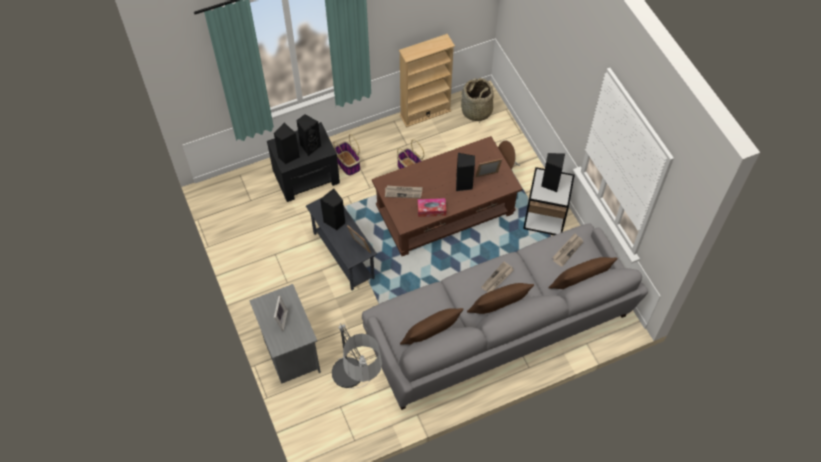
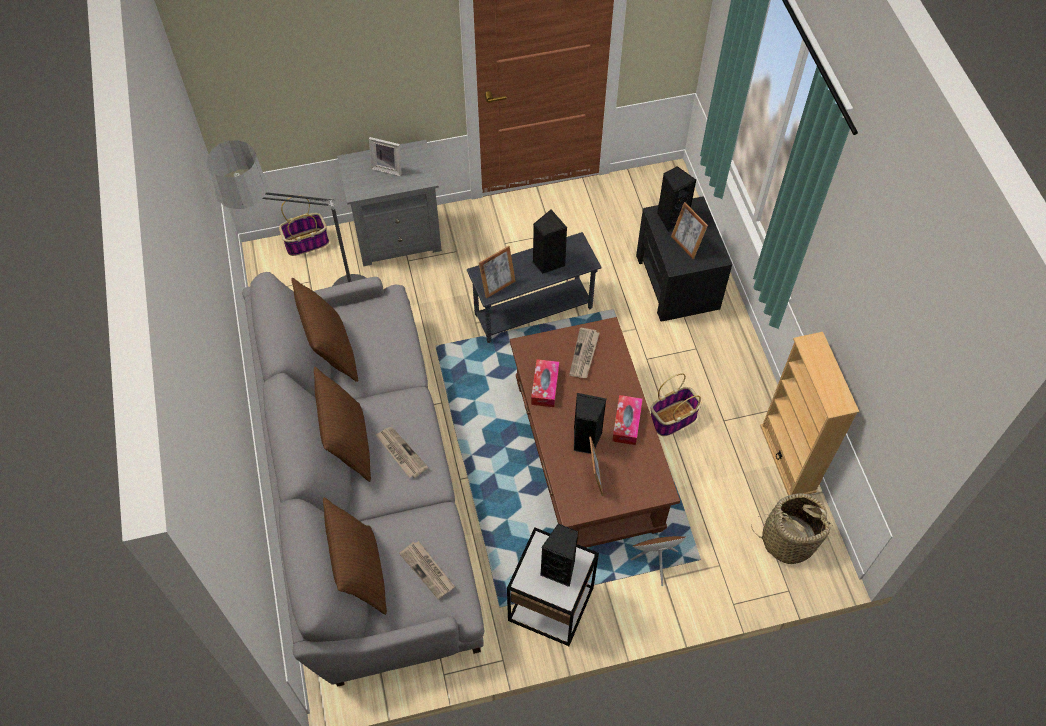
camera: 100 degrees right, 0 degrees up
(310, 146) = (686, 245): black speaker -> picture frame
(347, 163) = (695, 335): basket -> basket (307, 242)
(447, 165) = (626, 423): none -> tissue box

